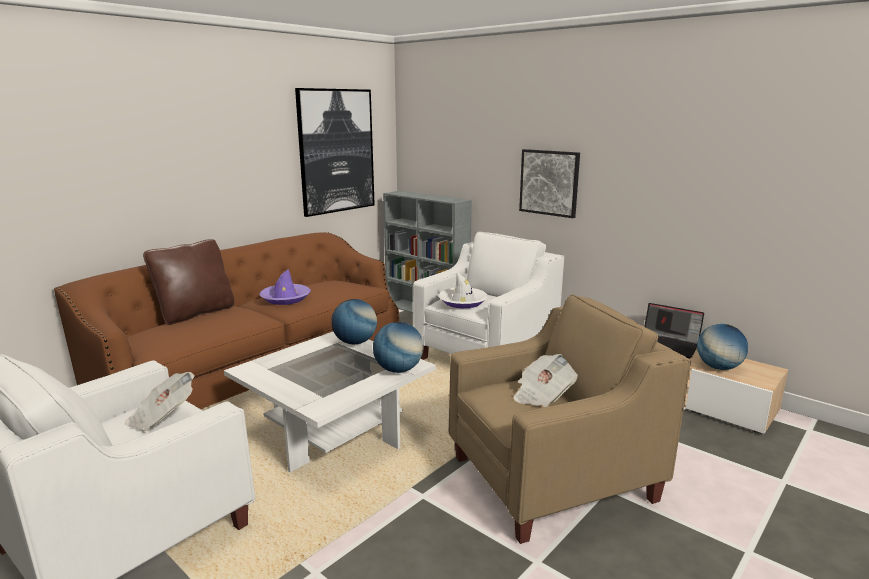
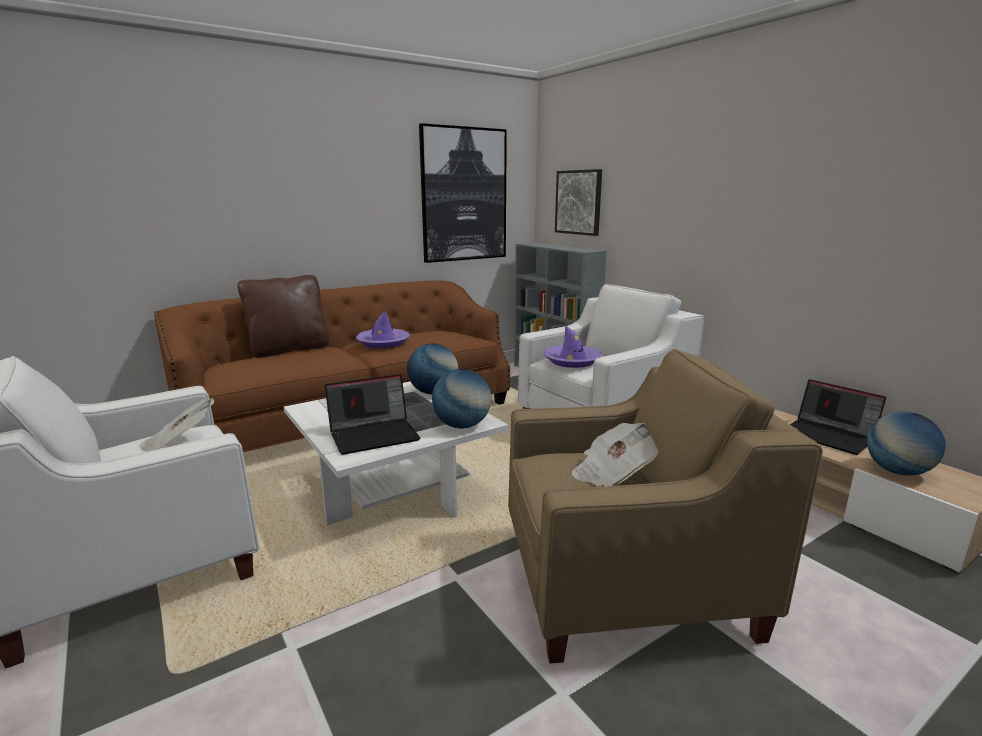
camera: 15 degrees right, 0 degrees up
(329, 387) = (375, 435): none -> laptop
(463, 302) = (572, 361): white hat -> purple hat
(549, 182) = (694, 228): picture -> picture (578, 202)

